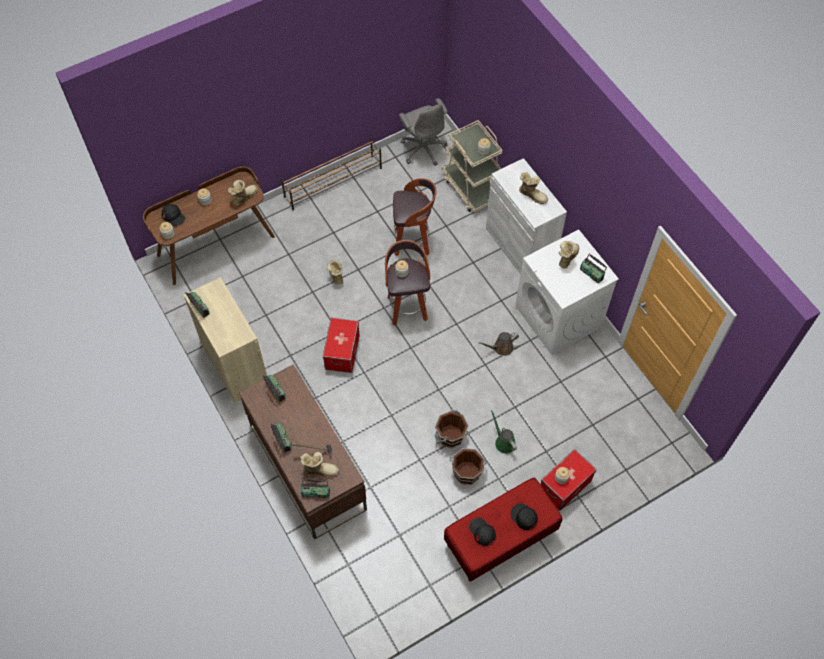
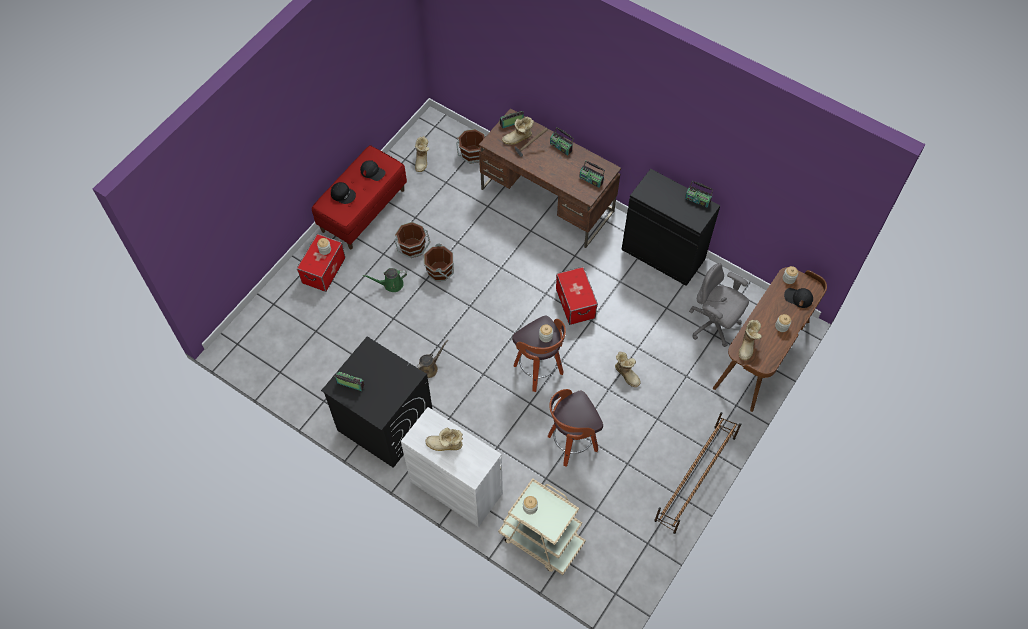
camera: 155 degrees right, 0 degrees up
(235, 364) = (663, 254): beige cabinet -> black cabinet
(354, 557) = (473, 154): none -> brown bucket
(423, 148) = (622, 569): grey office chair -> grey office chair (714, 324)
(503, 442) = (391, 284): green watering can -> green watering can turned 135 degrees clockwise
(558, 317) = (384, 423): white washing machine -> black washing machine
(566, 258) = (382, 391): boot -> boot (422, 161)

